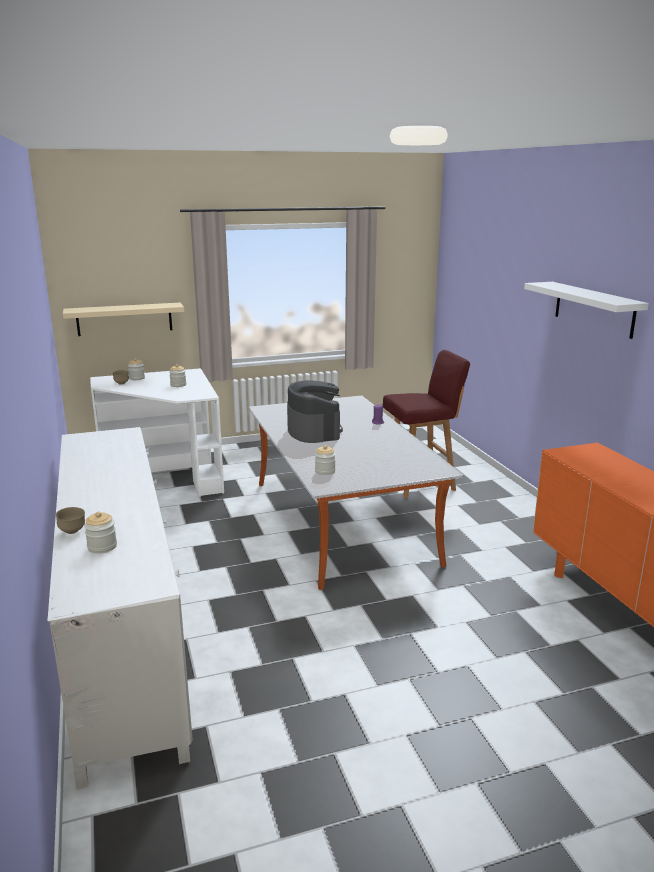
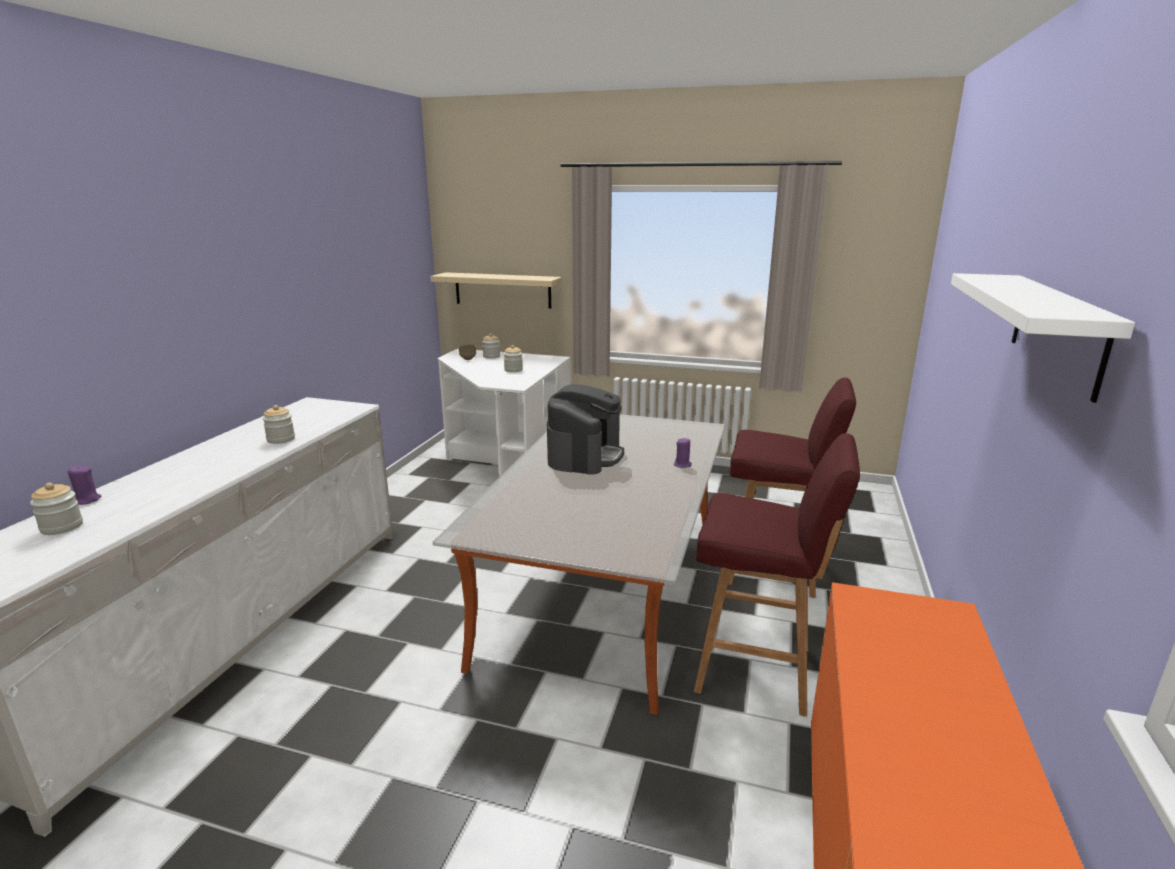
camera: 35 degrees right, 0 degrees up
(72, 532) = (87, 500): brown bowl -> purple candle
(325, 471) = (504, 512): jar -> jar (281, 439)
(467, 531) = (757, 670): none -> red stool

